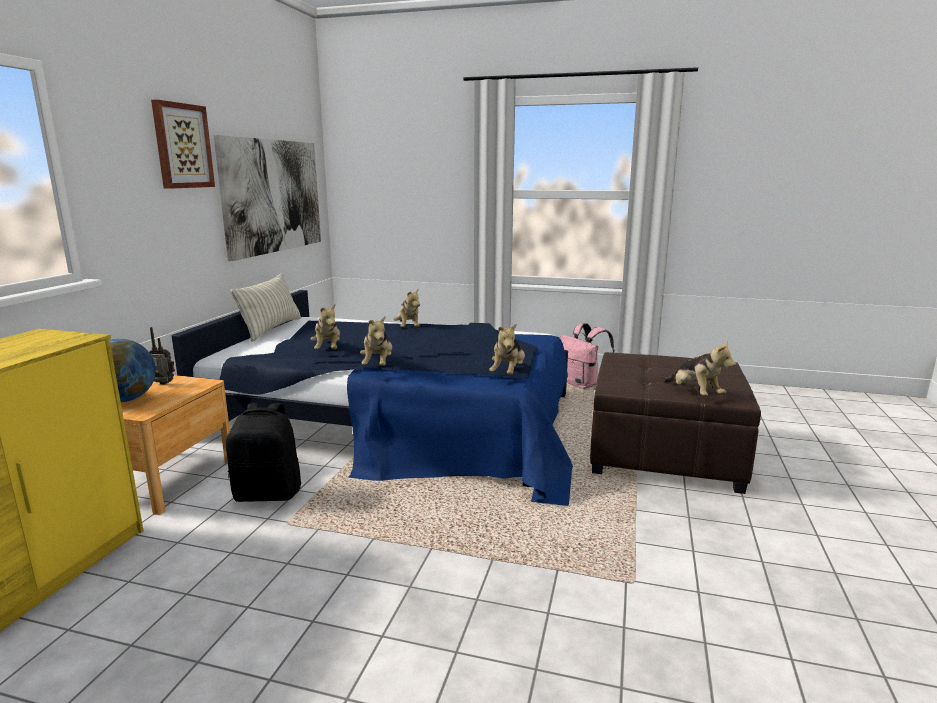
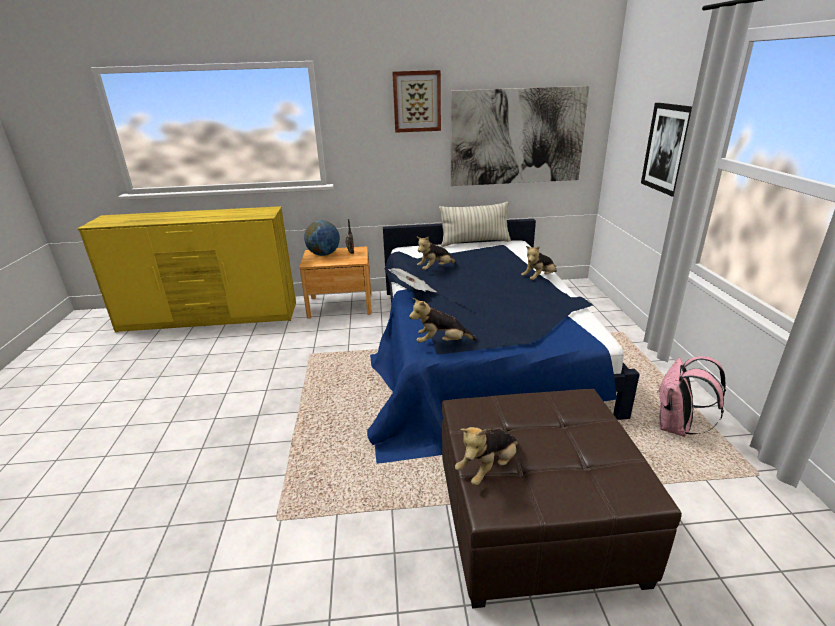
camera: 70 degrees right, 10 degrees up
(268, 494) = (339, 337): black backpack -> none
(378, 365) = (413, 292): plush toy -> newspaper
(437, 192) = (669, 148): none -> picture

